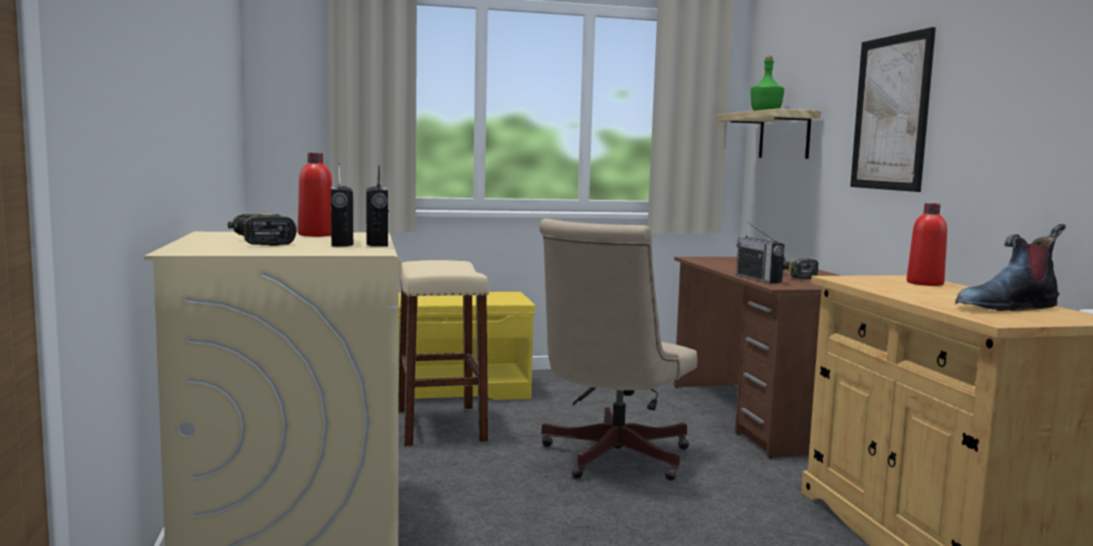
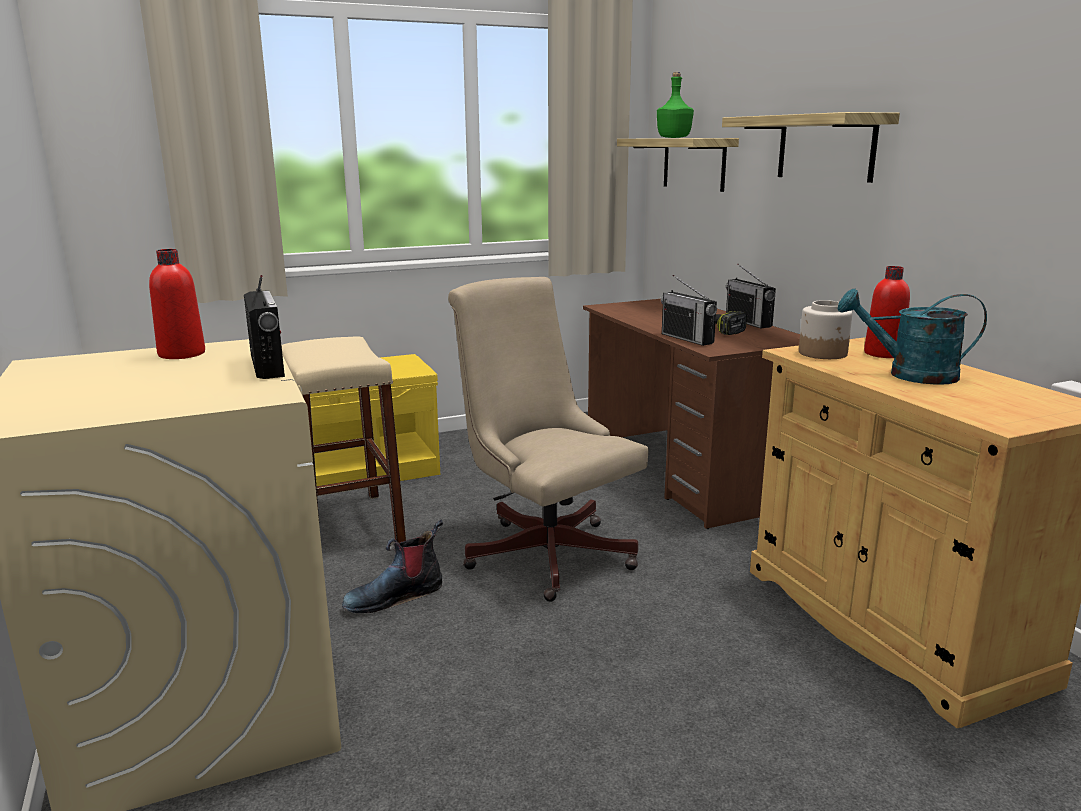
camera: 10 degrees left, 10 degrees up
(261, 241) = (112, 382): power drill -> none
(341, 242) = (221, 371): radio -> radio (748, 322)
(610, 458) = (544, 550): beige office chair -> beige office chair turned 120 degrees clockwise
(866, 280) = (823, 353): none -> jar
(891, 113) = (825, 147): picture -> shelf
(938, 294) = (910, 375): none -> turquoise watering can
(1006, 307) = (990, 394): boot -> boot (395, 596)

